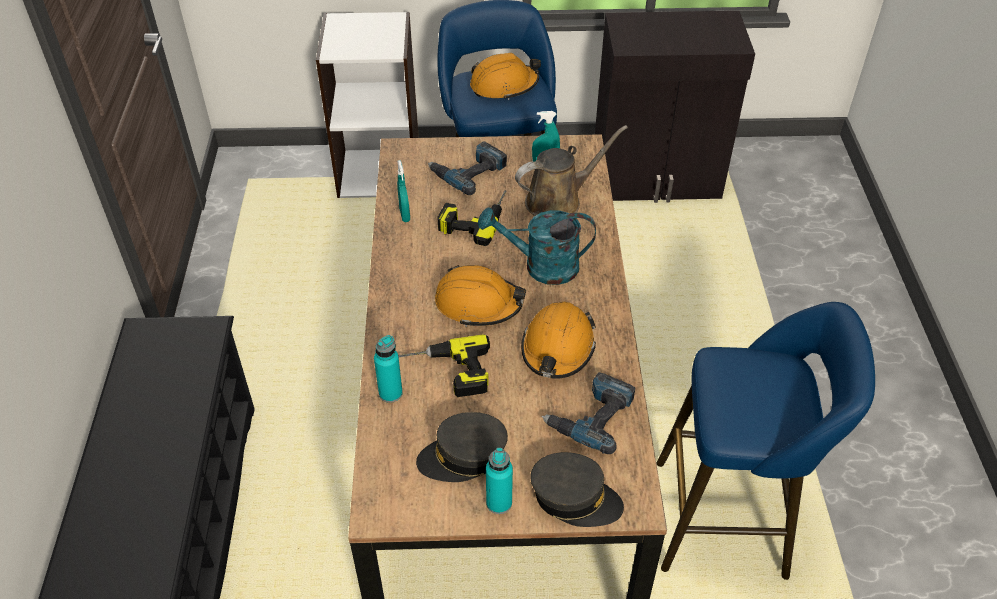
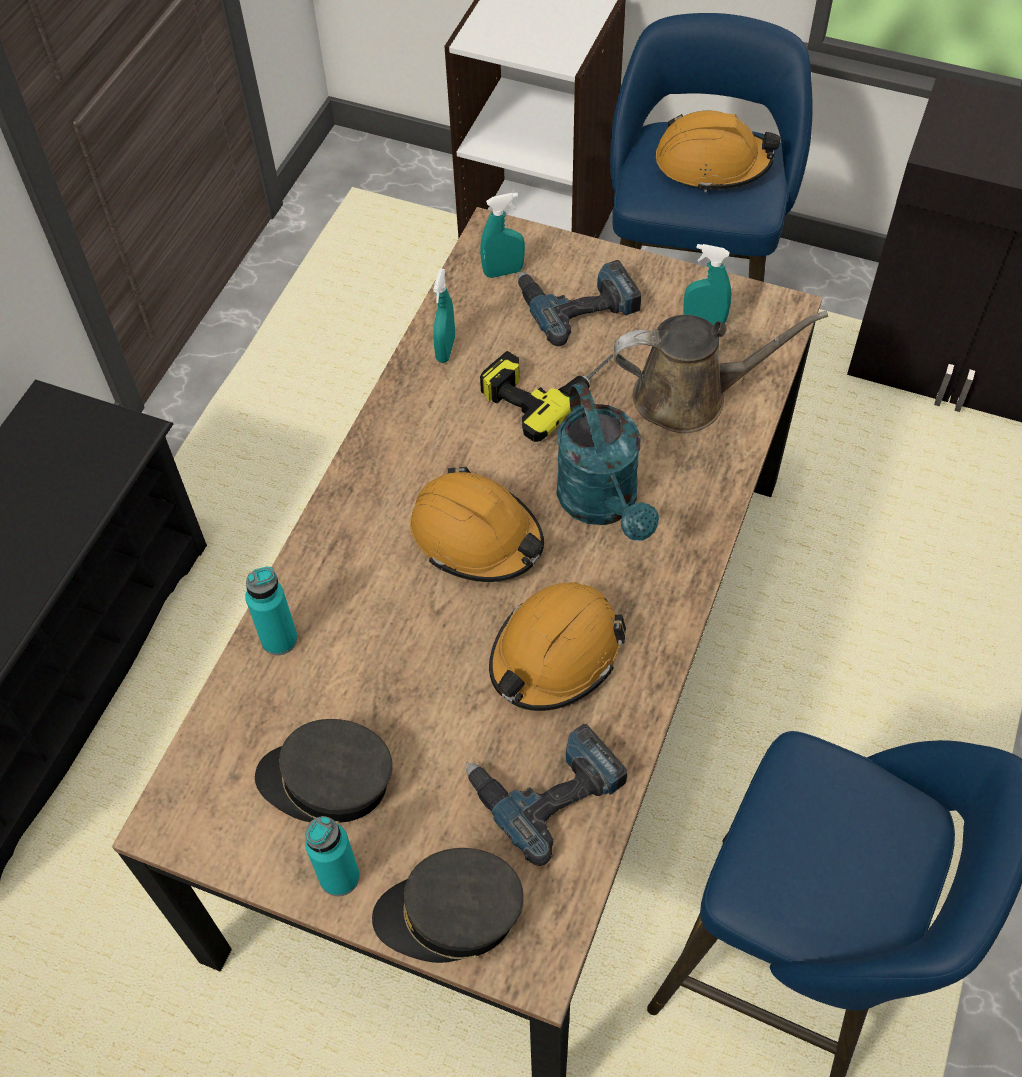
camera: 25 degrees right, 10 degrees up
(416, 167) = (503, 272): none -> turquoise spray bottle
(447, 373) = (374, 636): power drill -> none
(541, 266) = (603, 504): turquoise watering can -> turquoise watering can turned 135 degrees counterclockwise
(575, 498) = (451, 915): grey cap -> grey cap turned 135 degrees clockwise

